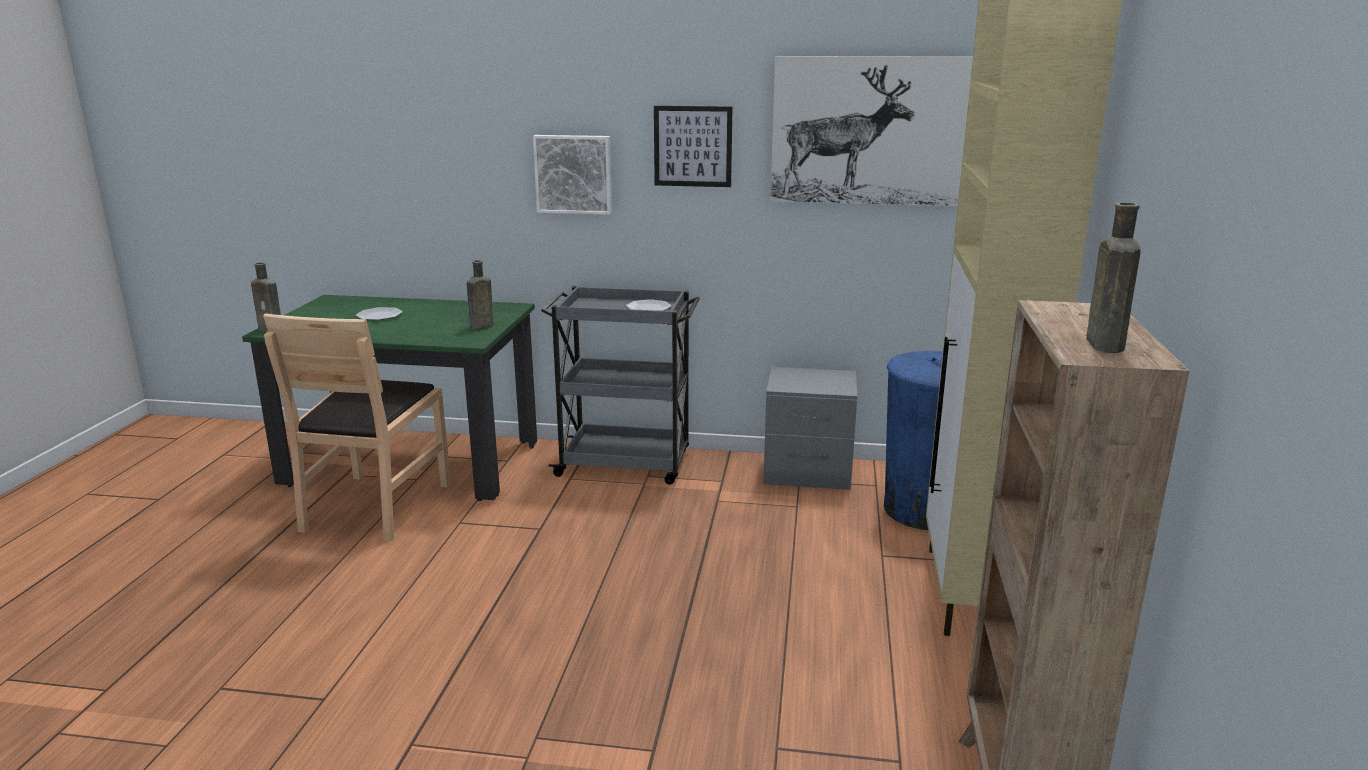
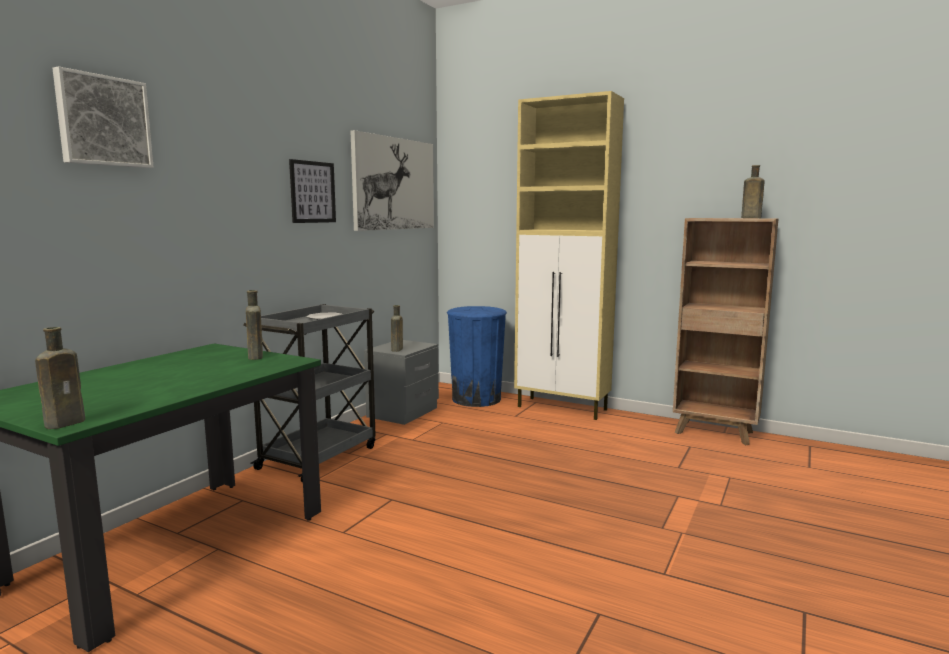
camera: 70 degrees left, 10 degrees down
(375, 506) = (252, 576): brown chair -> none
(379, 316) = (129, 382): plate -> none
(574, 174) = (237, 216): picture -> picture (103, 121)
(789, 381) = (396, 350): none -> brown bottle

